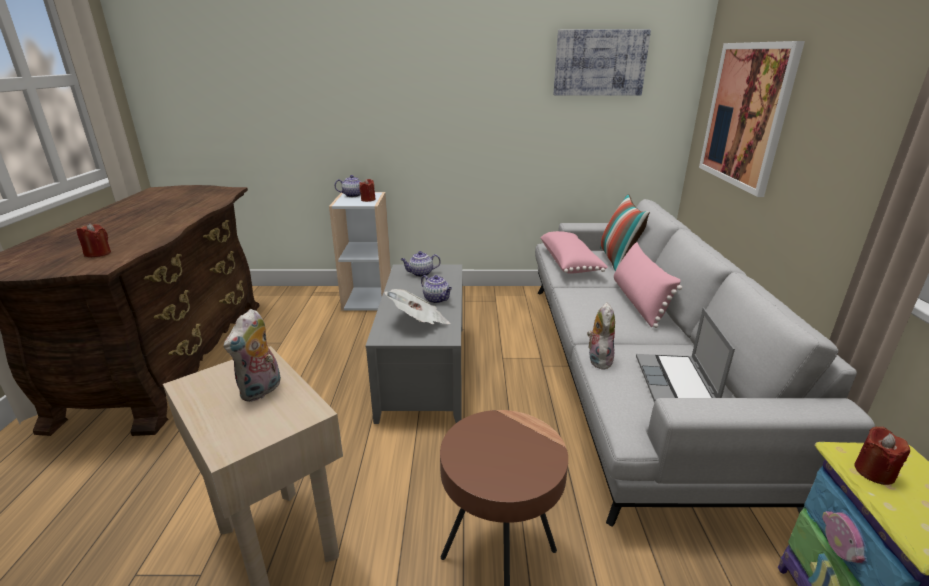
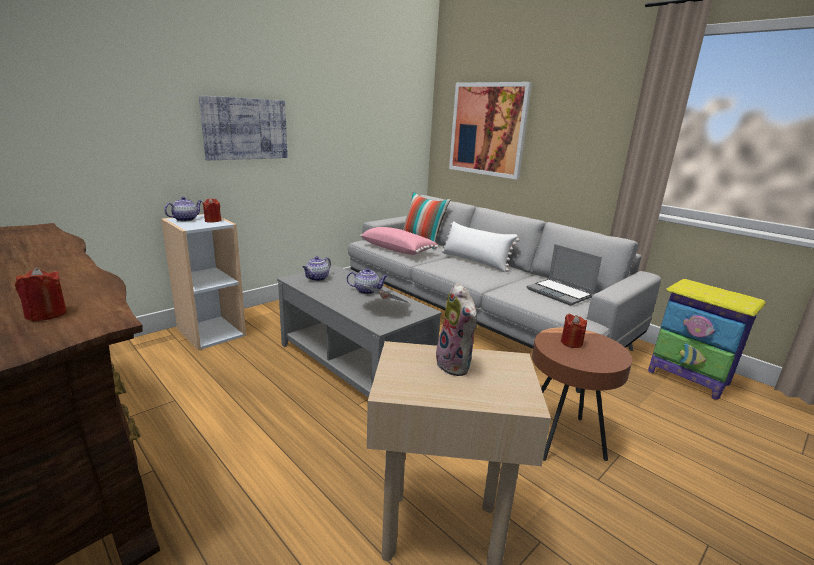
camera: 45 degrees left, 5 degrees down
(598, 359) = (511, 296): plush toy -> none
(600, 63) = (376, 91): picture -> picture (245, 129)
(638, 302) = (475, 261): pink pillow -> white pillow
(874, 472) = (696, 290): red candle -> red candle (571, 343)

